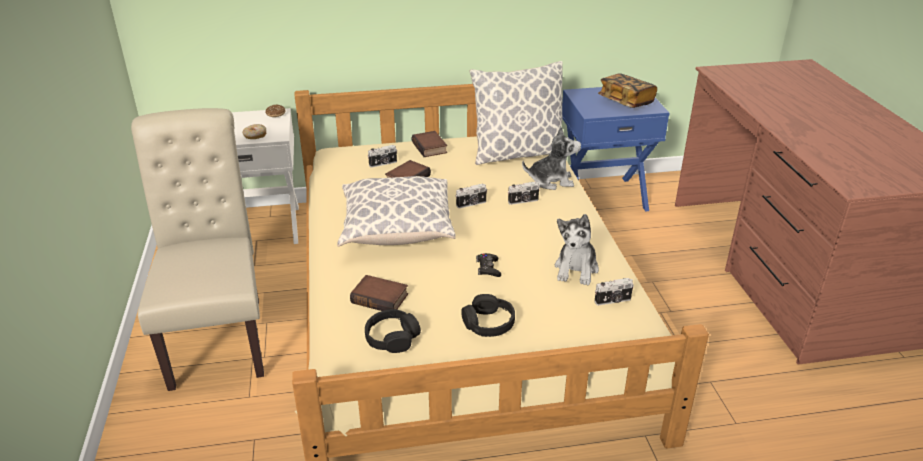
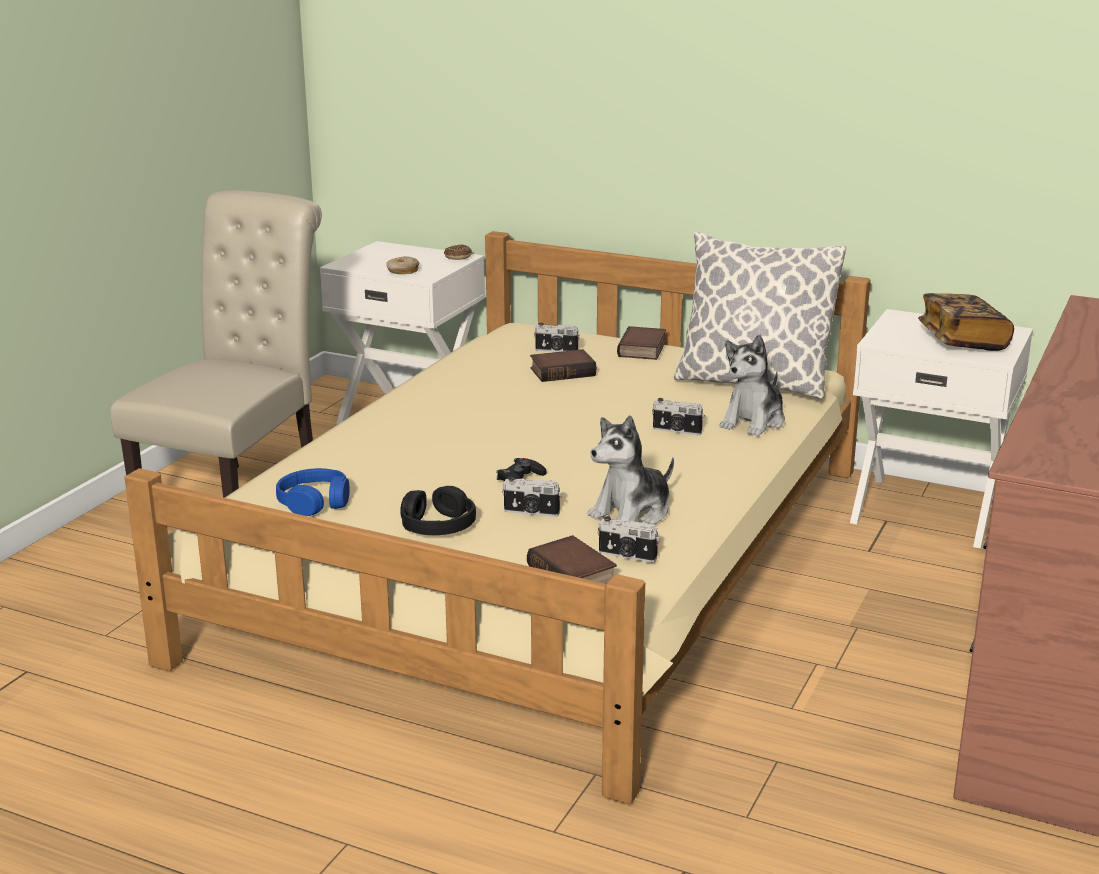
camera: 35 degrees right, 10 degrees down
(381, 298) = (357, 467): book -> book (574, 574)
(392, 338) = (314, 502): black headphones -> blue headphones
(396, 230) = (470, 415): pillow -> none
(471, 204) = (602, 416): camera -> camera (531, 512)
(551, 181) = (754, 421): plush toy -> plush toy turned 90 degrees clockwise
(603, 196) = (927, 510): blue nightstand -> white nightstand

